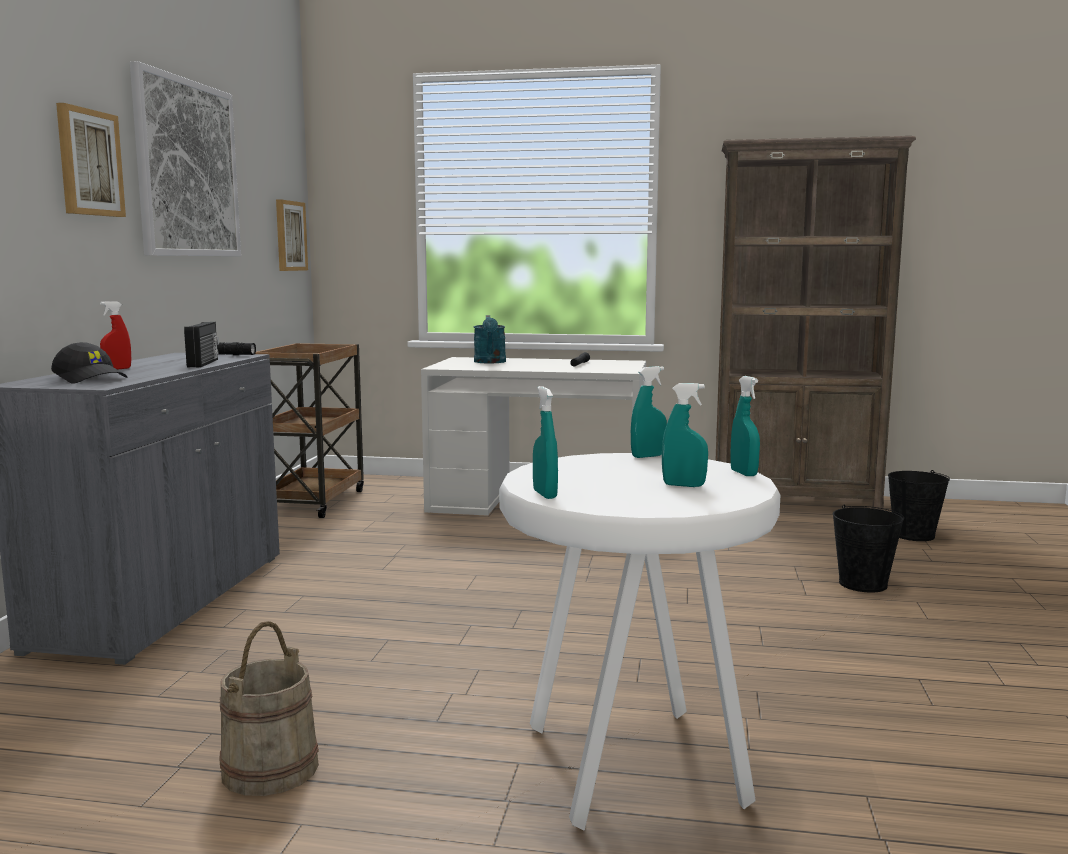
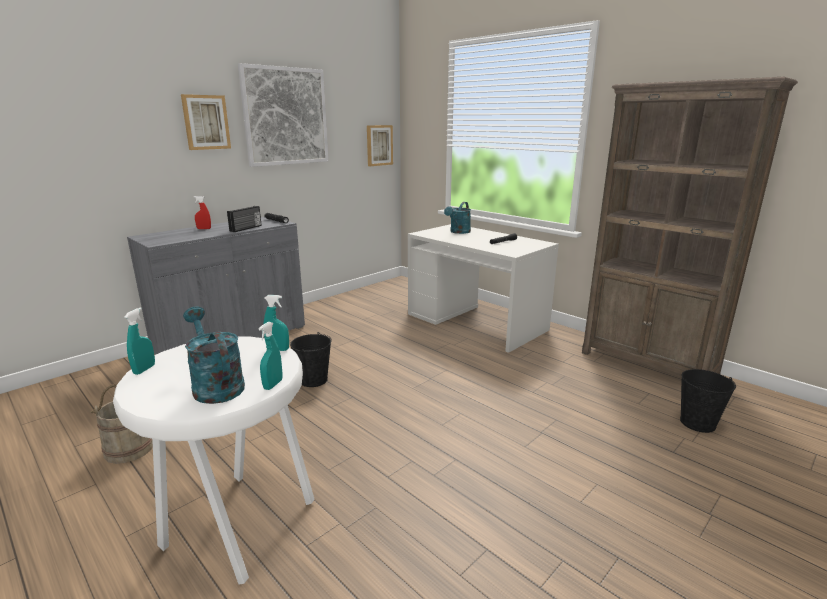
camera: 35 degrees right, 10 degrees up
(91, 378) = (172, 236): black cap -> none
(313, 501) = (370, 294): brown cart -> none
(683, 485) = (215, 385): turquoise spray bottle -> turquoise watering can
(862, 584) = (580, 453): black bucket -> black bucket (313, 380)

